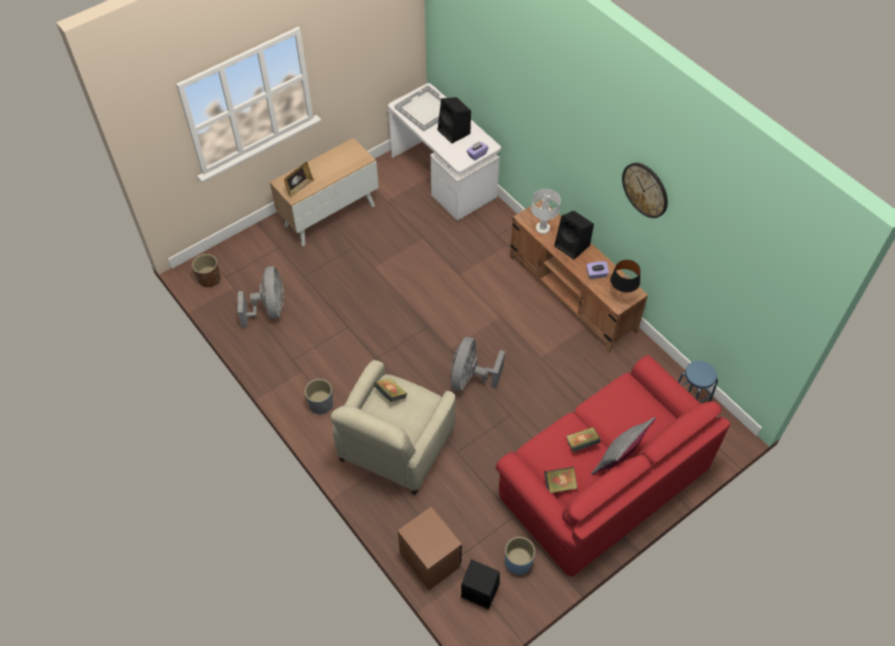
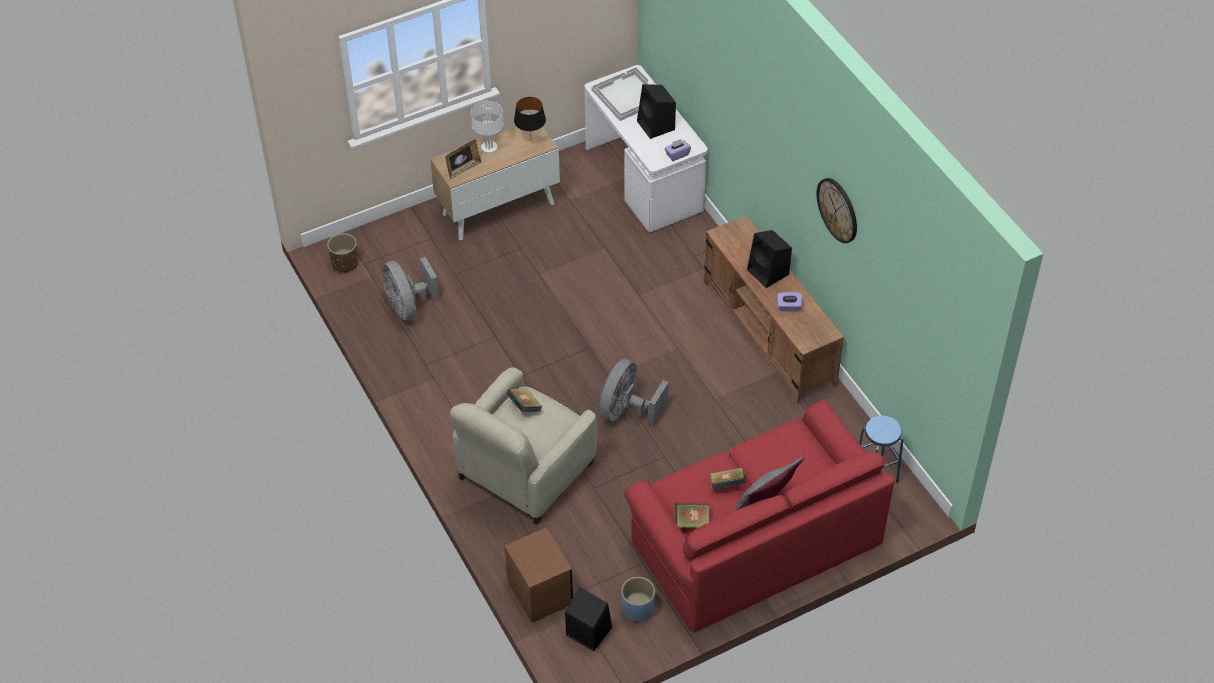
camera: 10 degrees right, 5 degrees down
(269, 309) = (408, 306): grey fan -> grey fan turned 150 degrees clockwise
(321, 404) = (449, 416): grey planter -> none
(542, 228) = (738, 248): white table lamp -> white table lamp (489, 147)
(621, 296) = (811, 335): black table lamp -> black table lamp (530, 141)

